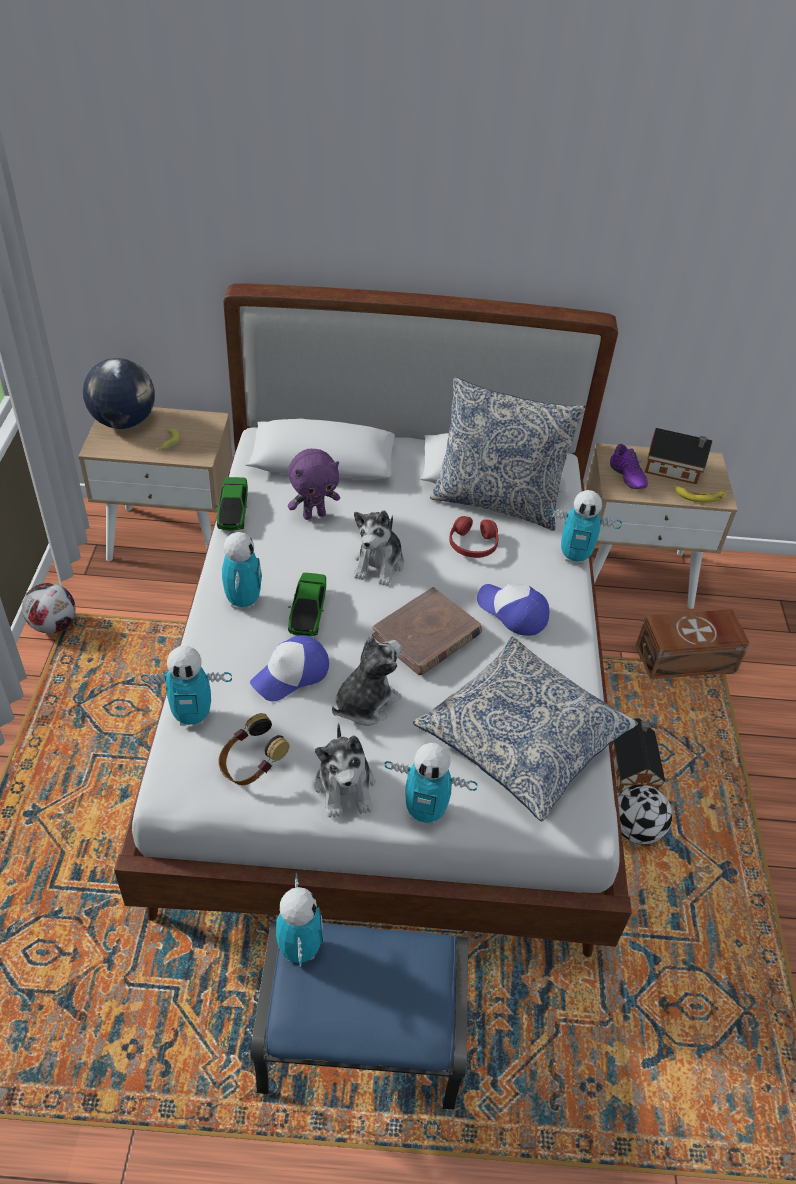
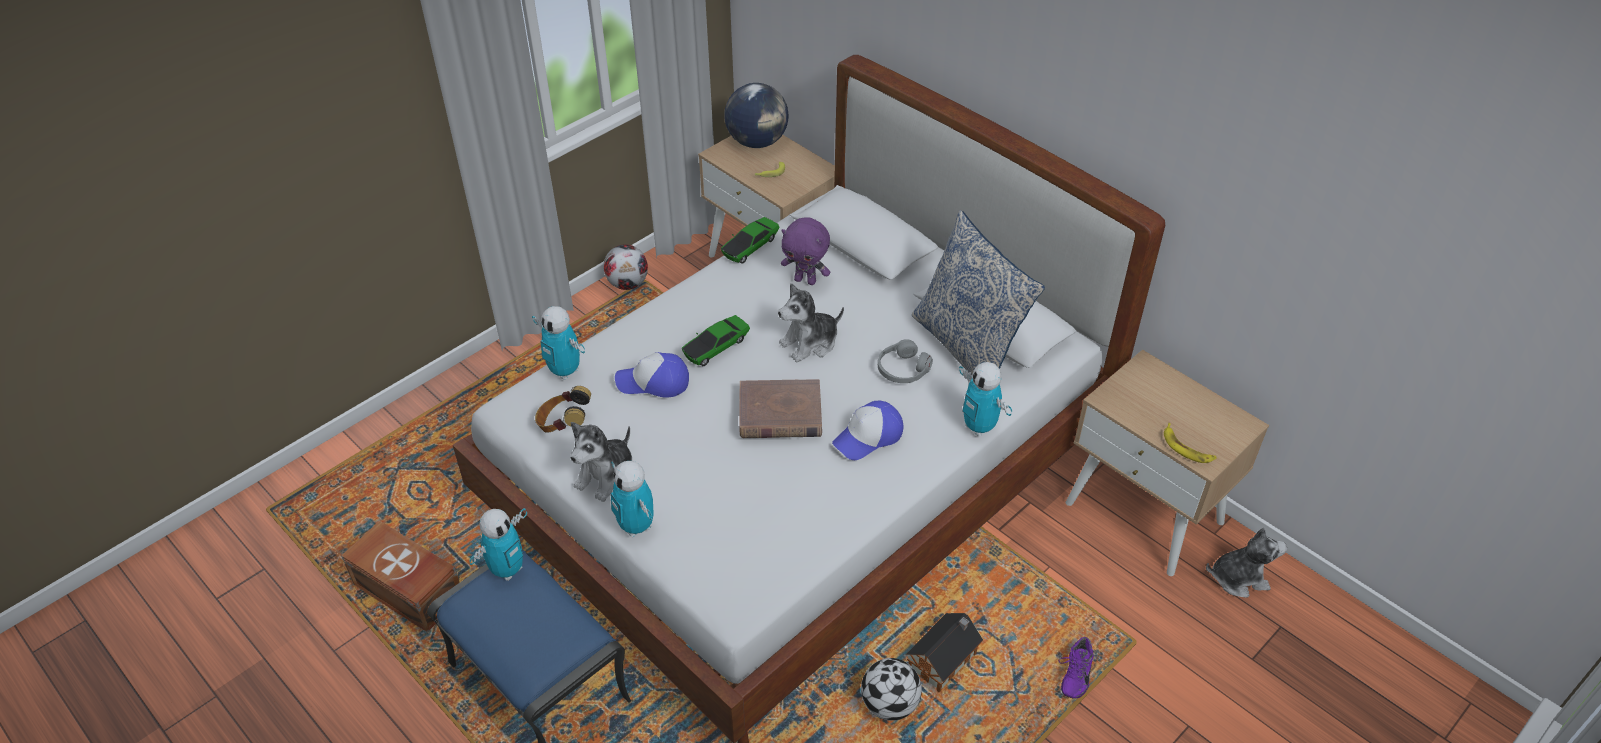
camera: 45 degrees right, 0 degrees up
(243, 601) = (683, 315): toy robot -> none
(365, 703) = (682, 432): plush toy -> plush toy (1238, 578)
(473, 544) = (902, 369): red headphones -> grey headphones
(512, 612) = (868, 437): cap -> cap turned 120 degrees counterclockwise
(522, 738) = (762, 526): pillow -> none
(625, 478) = (1130, 394): purple shoe -> purple shoe (1073, 675)
(675, 469) = (1194, 413): toy house -> none
(687, 660) = (1106, 614): brown storage box -> brown storage box (409, 593)

